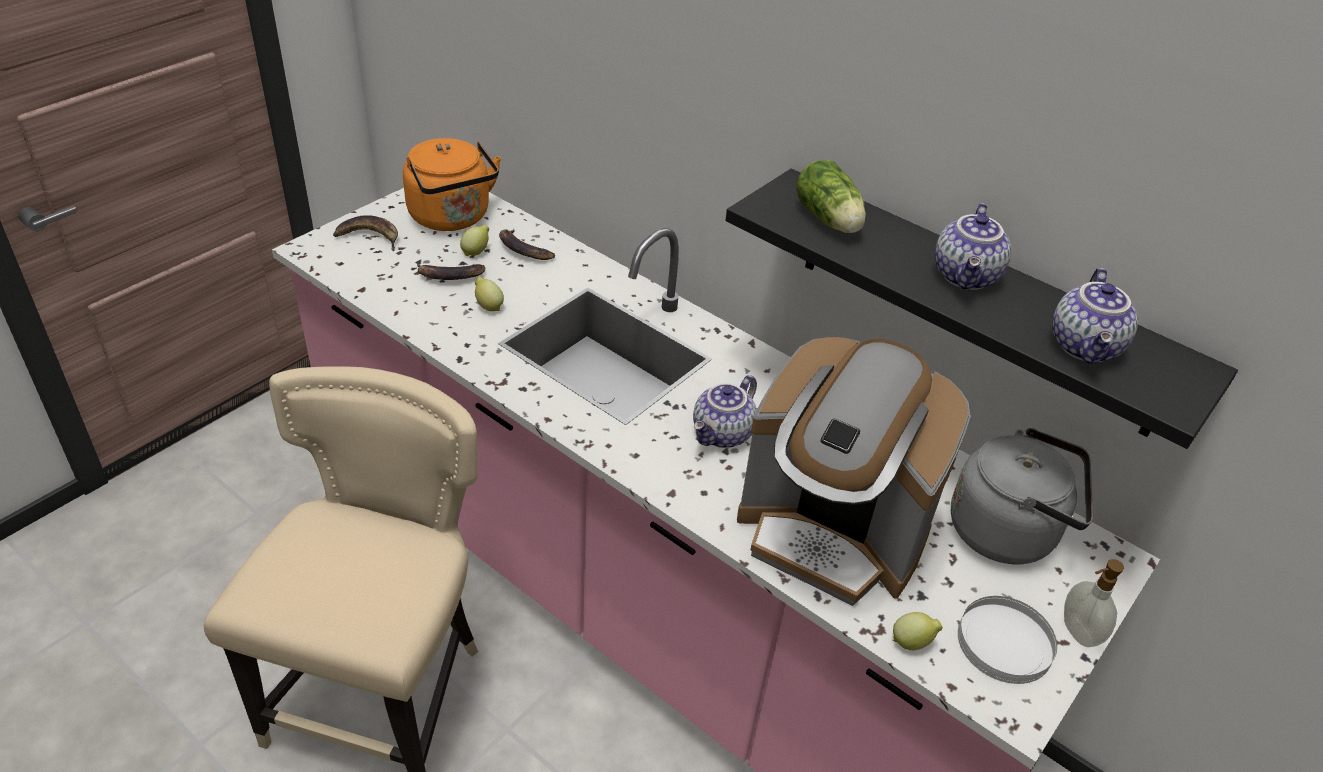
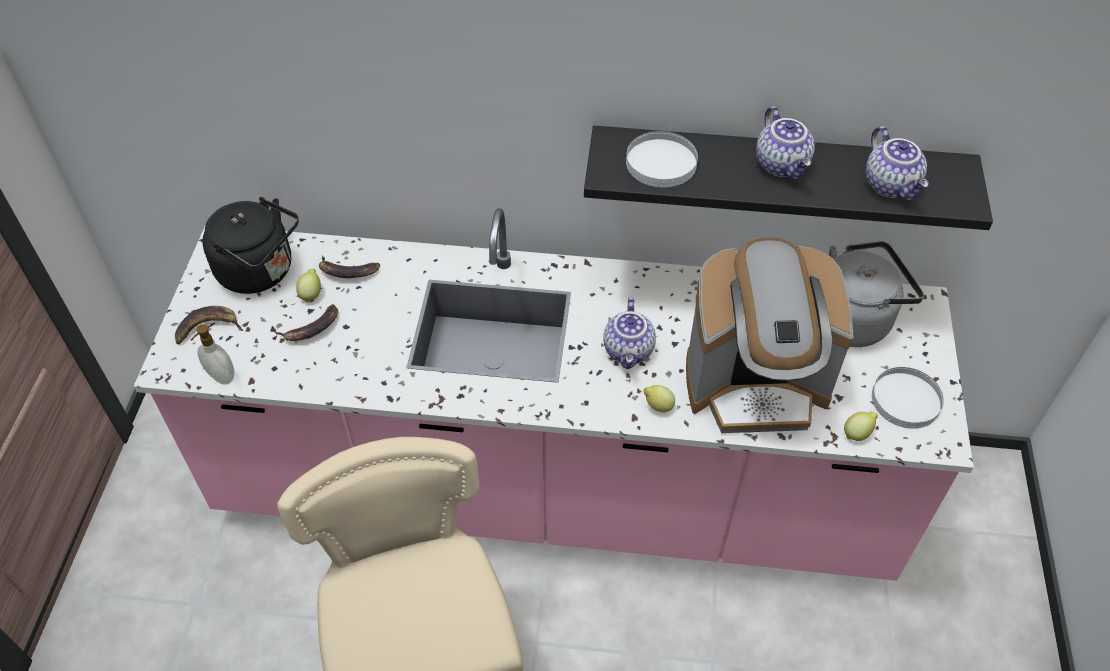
camera: 30 degrees left, 10 degrees up
(452, 218) = (261, 272): orange kettle -> black kettle
(488, 306) = (368, 339): lemon -> lemon (657, 406)
(830, 221) = (661, 162): lettuce -> white plate
(1077, 632) = (938, 367): soap dispenser -> soap dispenser (220, 377)

